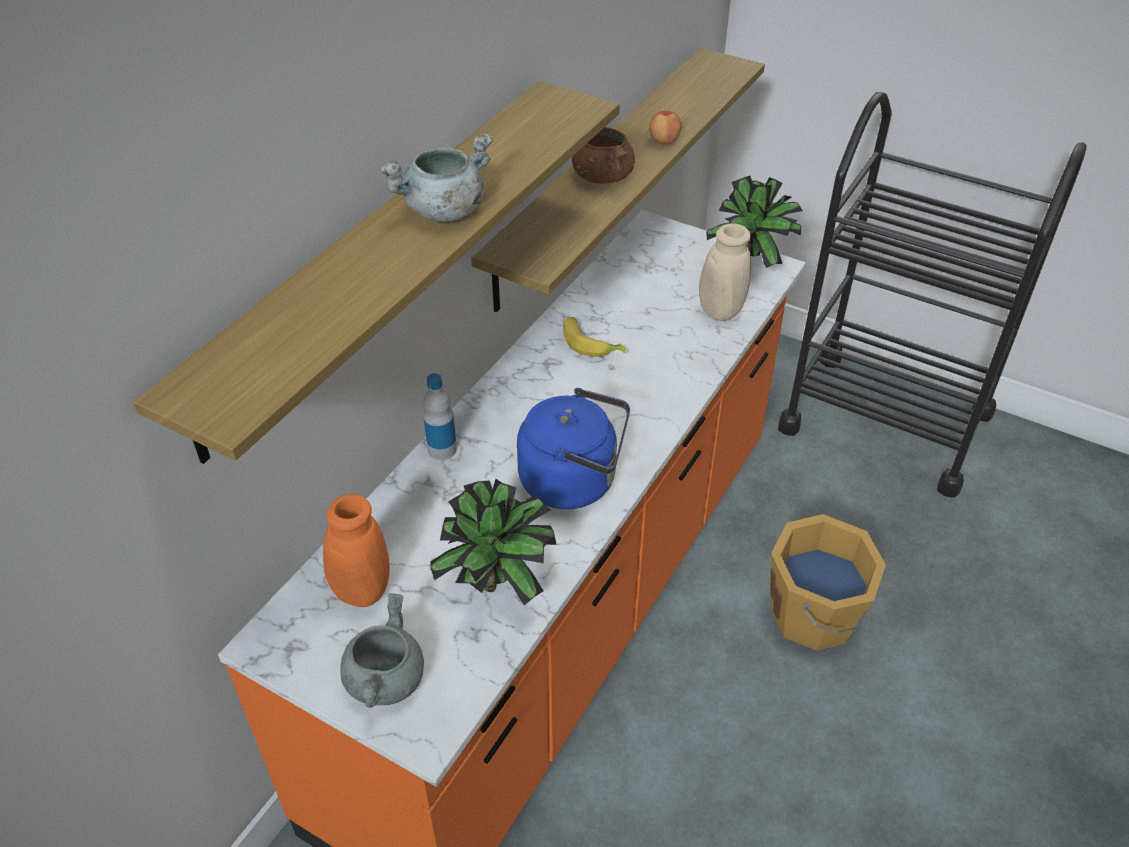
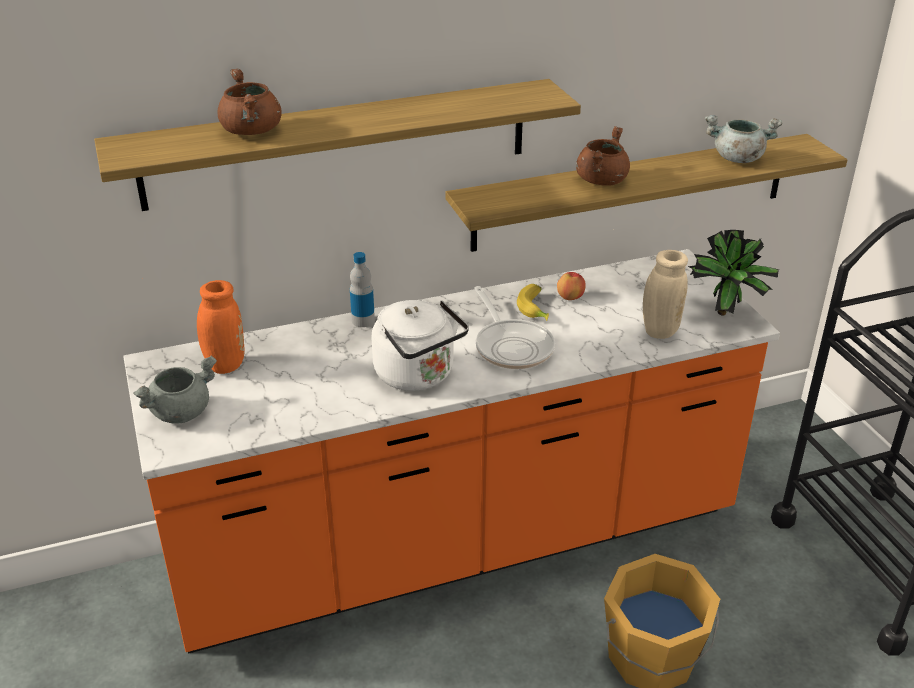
camera: 40 degrees right, 10 degrees down
(332, 292) = (252, 131): none -> brown cooking pot
(444, 211) = (373, 119): grey cooking pot -> grey cooking pot (737, 159)
(499, 586) = (300, 404): potted plant -> none
(574, 481) = (418, 376): blue kettle -> white kettle
(617, 397) = (511, 346): none -> frying pan
(664, 141) = (680, 177): apple -> apple (570, 297)

